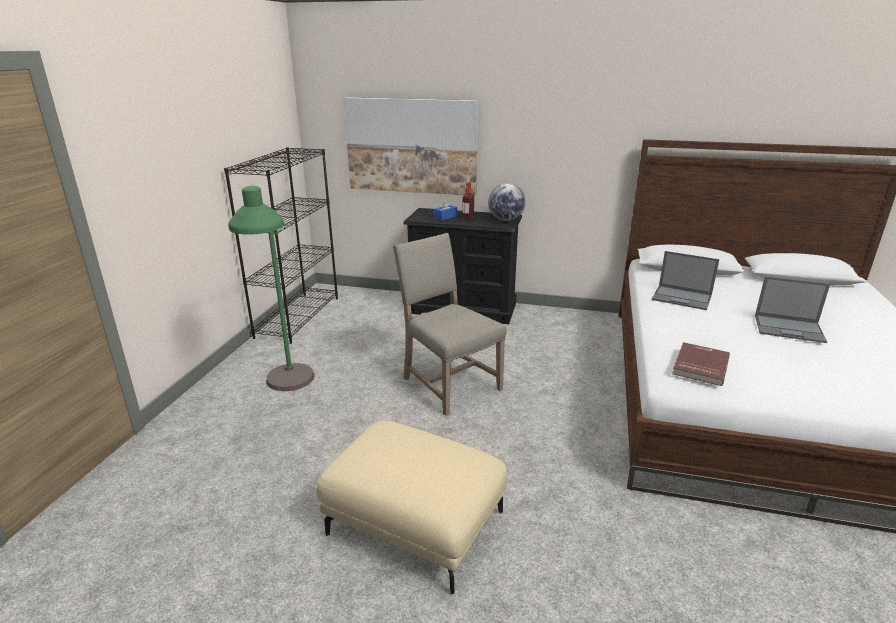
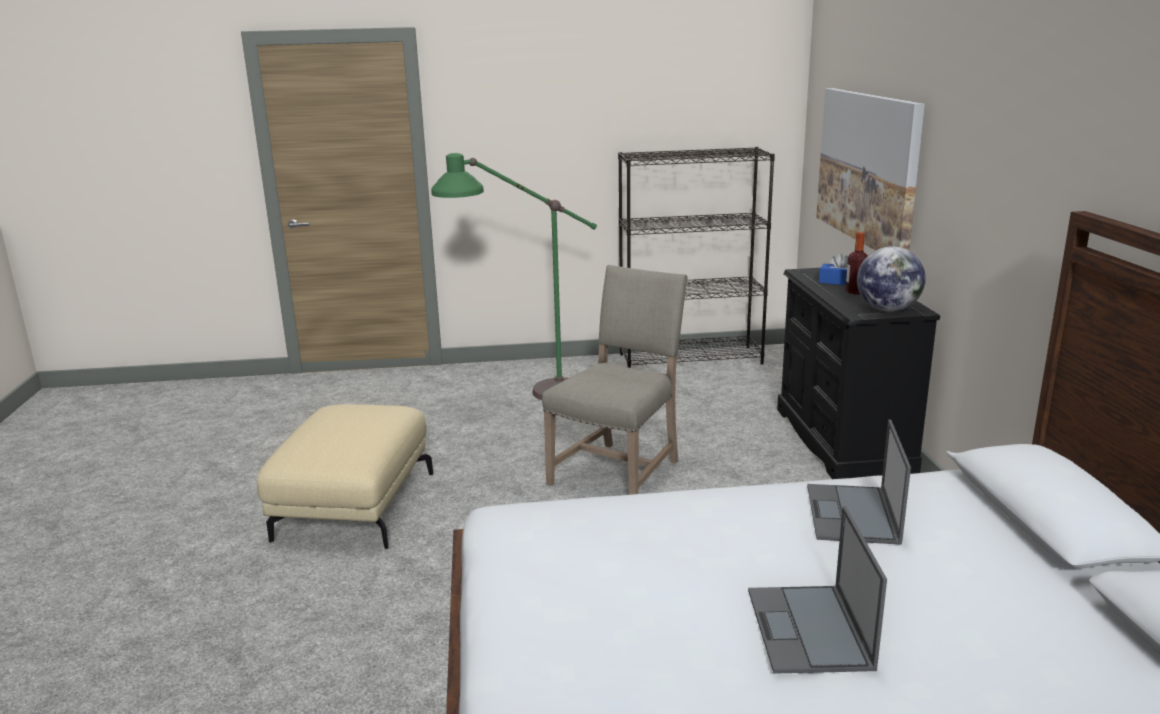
camera: 70 degrees right, 5 degrees down
(699, 365) = (562, 529): red book -> none

